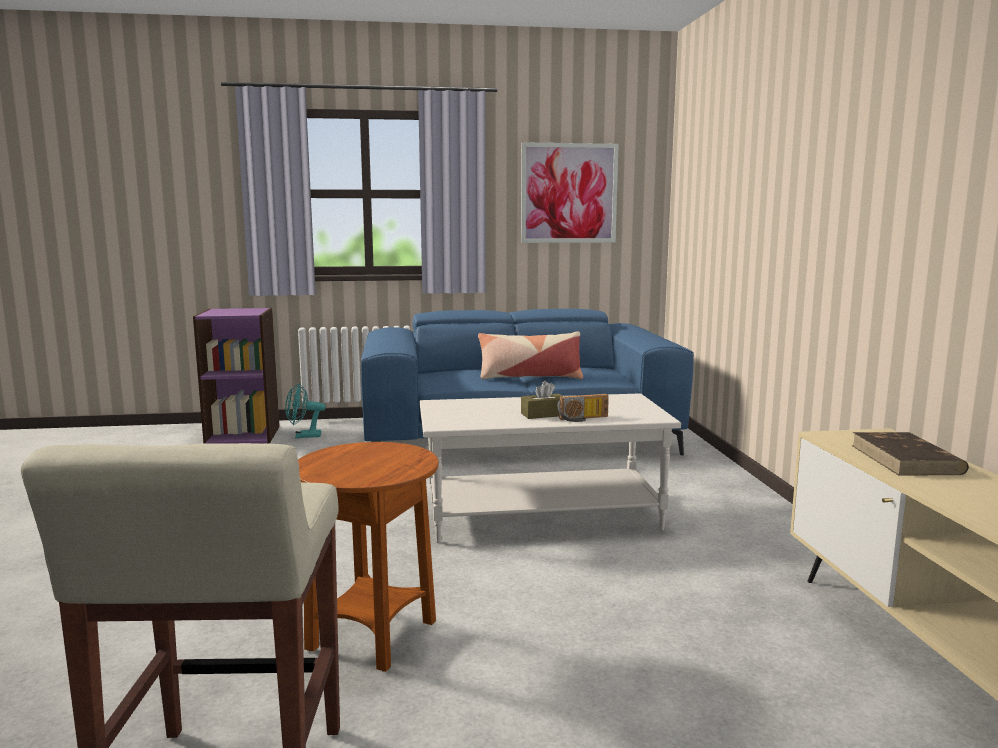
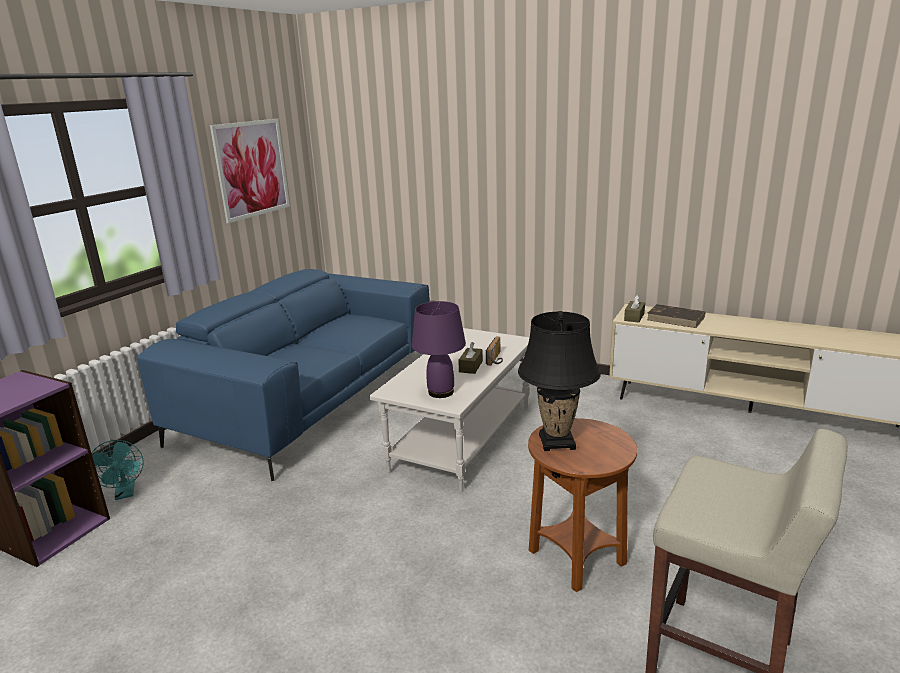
camera: 55 degrees left, 10 degrees up
(303, 436) = (125, 493): turquoise fan -> turquoise fan turned 45 degrees counterclockwise
(359, 452) = (556, 442): none -> black table lamp
(461, 416) = (440, 392): none -> purple table lamp
(530, 377) = (333, 343): pillow -> none
(844, 438) = (634, 317): none -> brown tissue box

